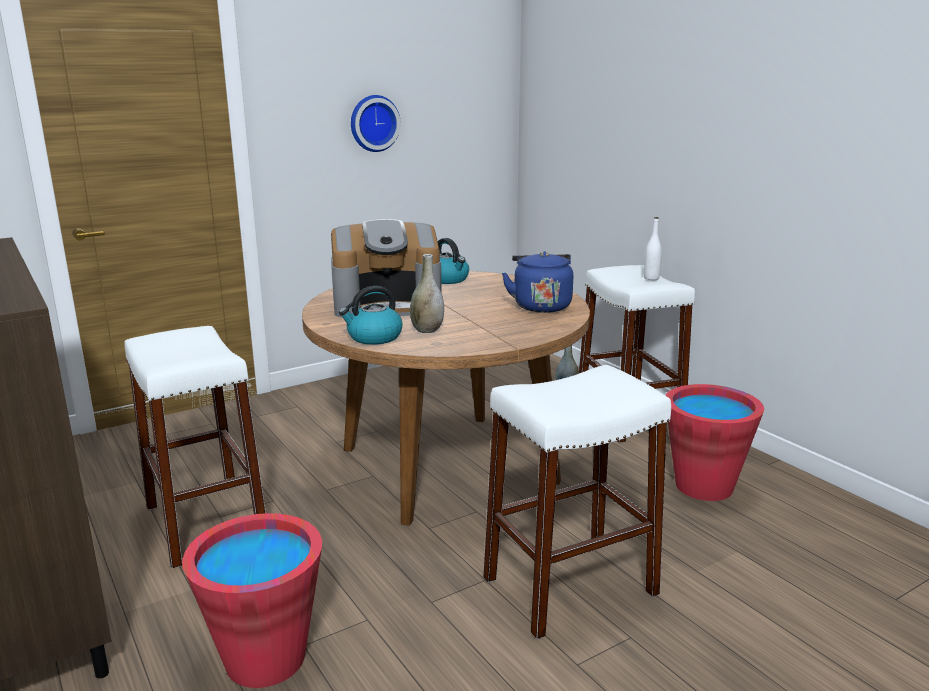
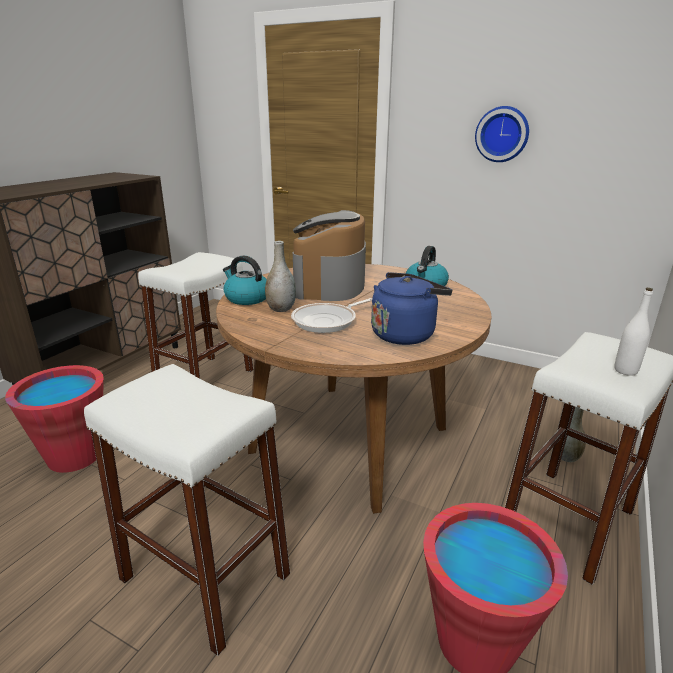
camera: 60 degrees right, 5 degrees up
(387, 304) = (329, 284): coffee machine -> coffee machine turned 45 degrees clockwise
(481, 321) = (327, 321): none -> frying pan

